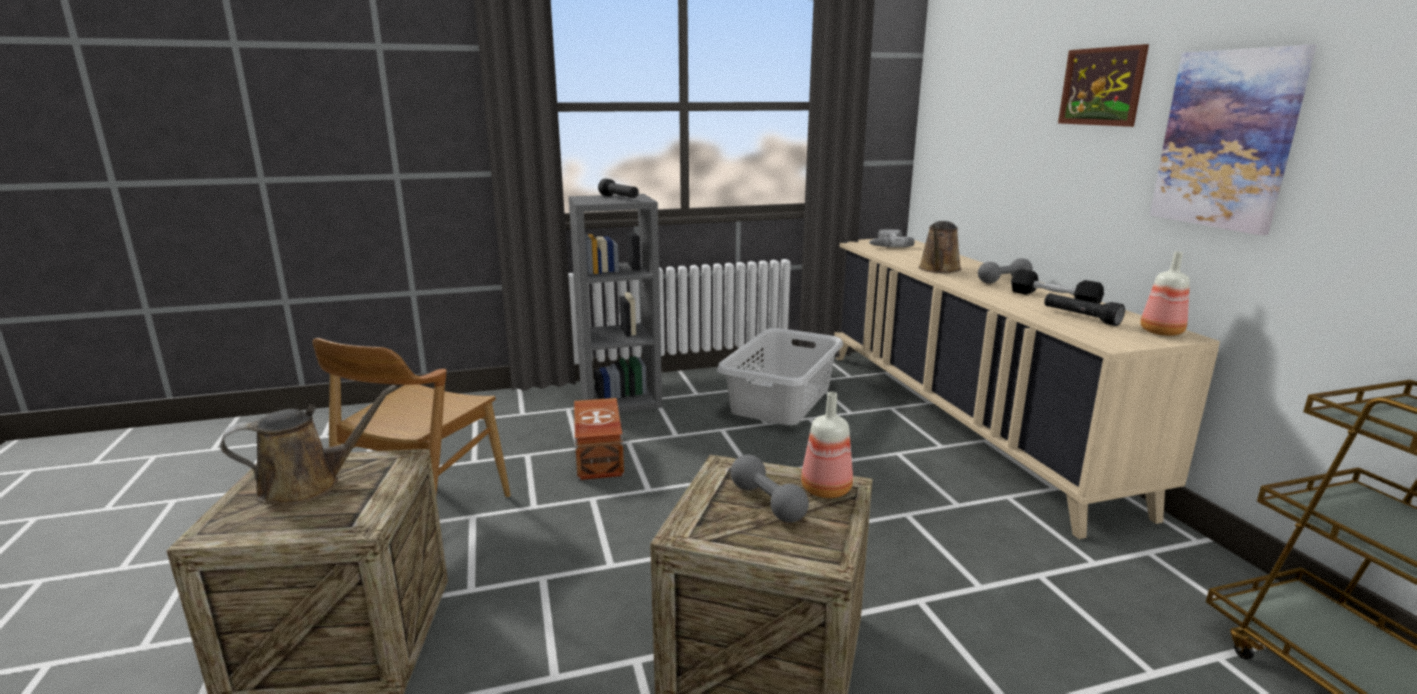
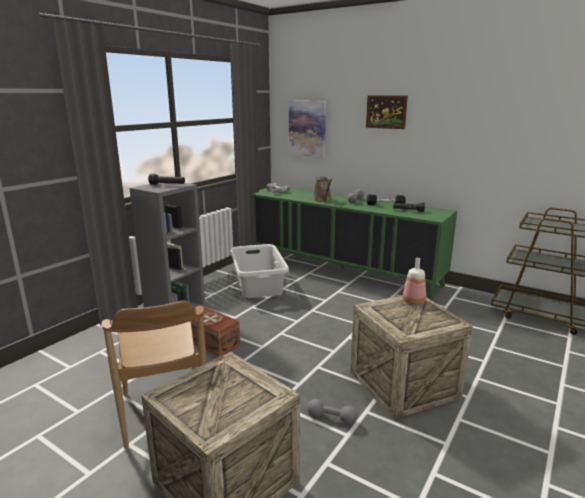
camera: 40 degrees left, 0 degrees up
(308, 485) = (209, 393): brown watering can -> none
(767, 503) = (406, 313): grey dumbbell -> grey dumbbell (331, 418)
(960, 420) = (341, 270): beige cabinet -> green cabinet
(1162, 332) = (439, 211): bottle -> none
(1227, 140) = (447, 134): picture -> picture (307, 129)

